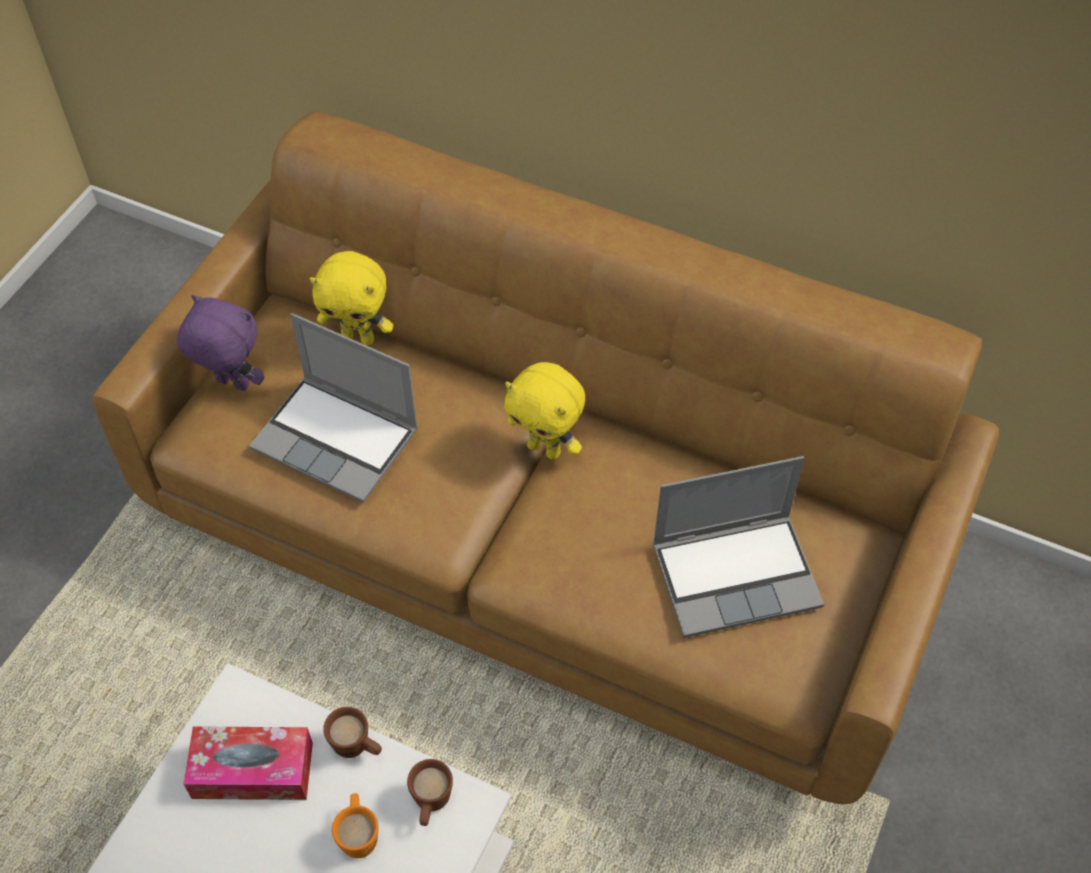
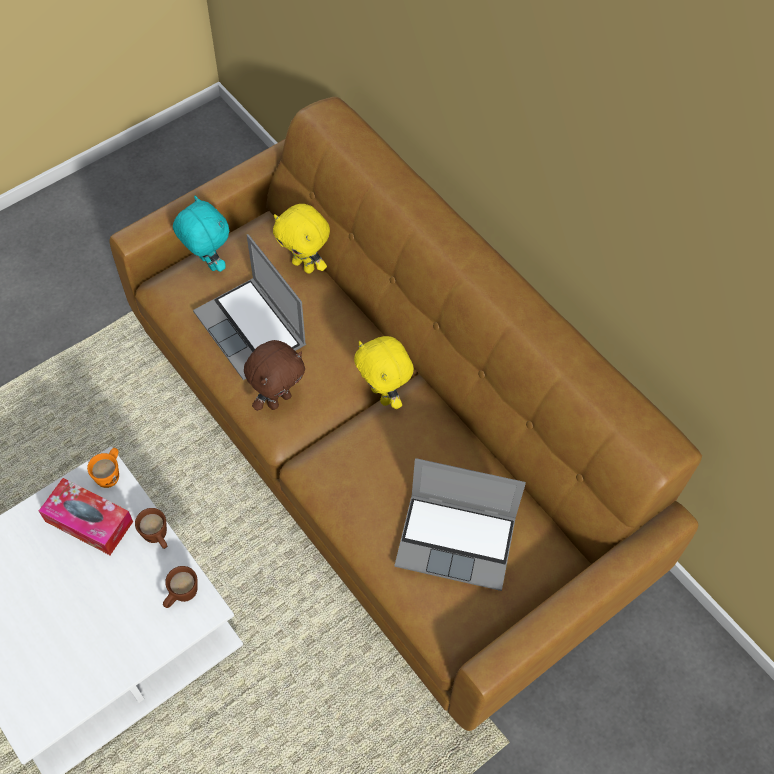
camera: 25 degrees right, 5 degrees up
(231, 385) = (207, 263): purple plush toy -> turquoise plush toy
(359, 833) = (128, 592): orange mug -> orange mug (110, 473)
(421, 507) = (278, 399): none -> brown plush toy

